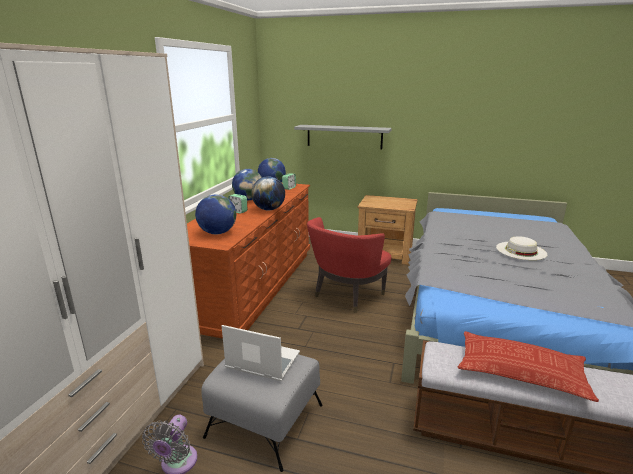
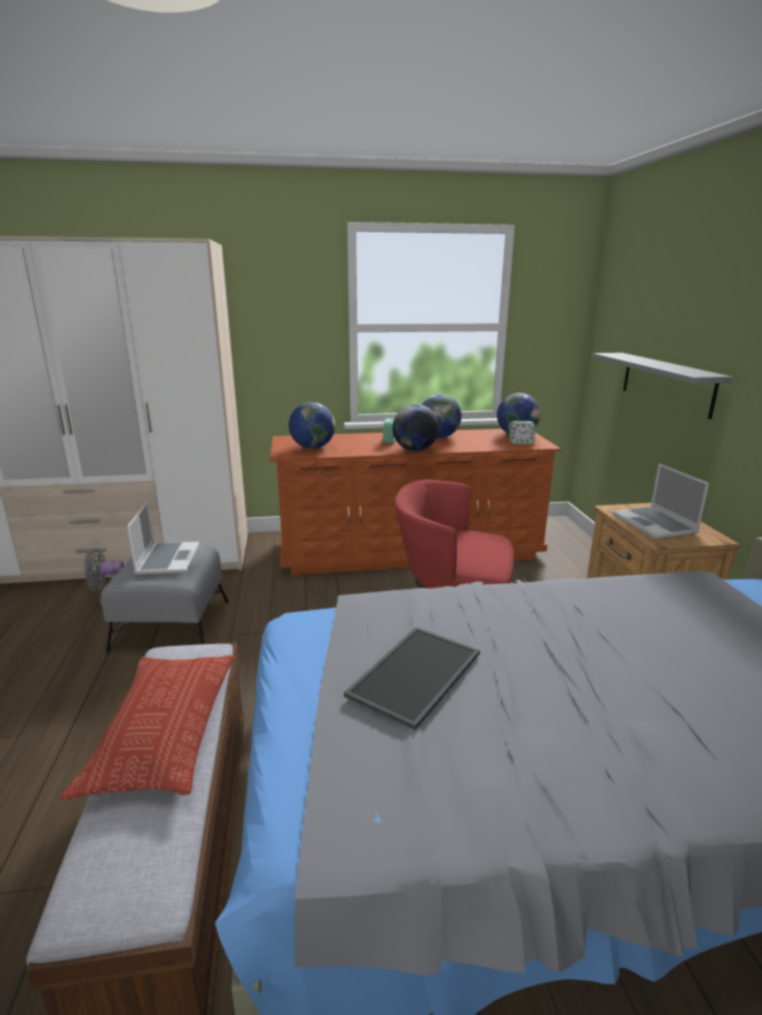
camera: 65 degrees right, 0 degrees up
(389, 203) = (655, 524): none -> laptop
(507, 279) = (414, 672): none -> tray
(521, 250) = (597, 689): white hat -> none

